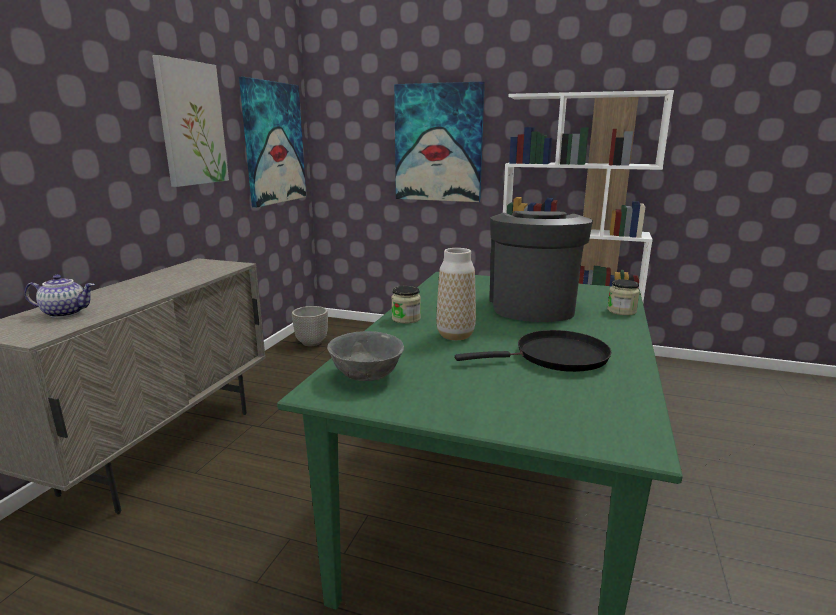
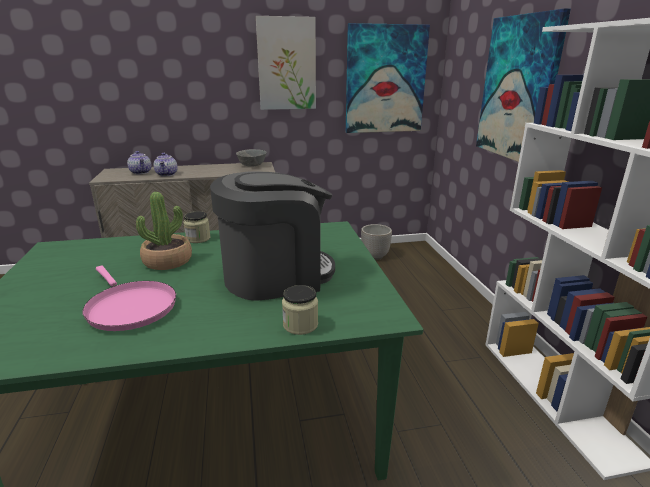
camera: 60 degrees right, 5 degrees up
(125, 301) = (167, 174): none -> teapot
(367, 375) = (77, 252): grey bowl -> grey bowl (252, 165)
(455, 335) = (167, 261): vase -> potted plant
(555, 357) = (129, 307): black frying pan -> pink frying pan

